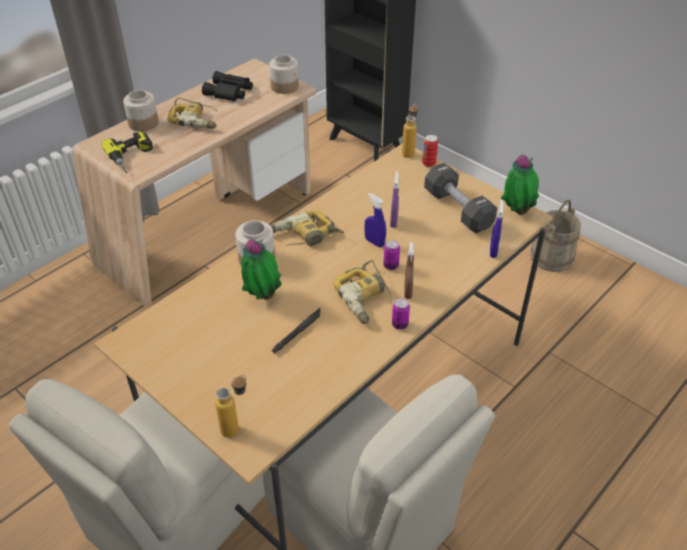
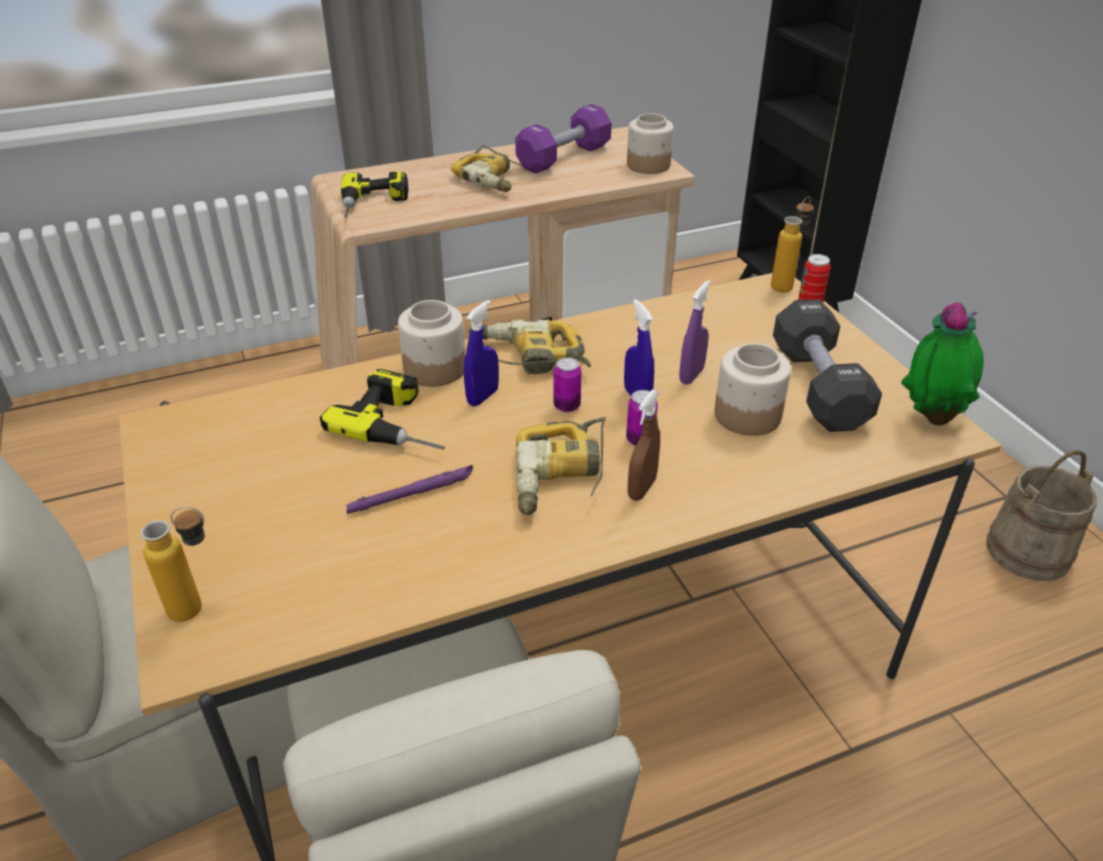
camera: 25 degrees right, 5 degrees down
(143, 123) = (420, 169): jar -> jar (746, 415)
(229, 92) = (563, 157): black binoculars -> purple dumbbell
(262, 295) = (401, 422): potted plant -> power drill
(298, 332) = (412, 494): black flashlight -> purple flashlight
(400, 325) = (590, 538): can -> can (567, 406)
(493, 251) = (845, 469): blue spray bottle -> blue spray bottle (483, 397)

